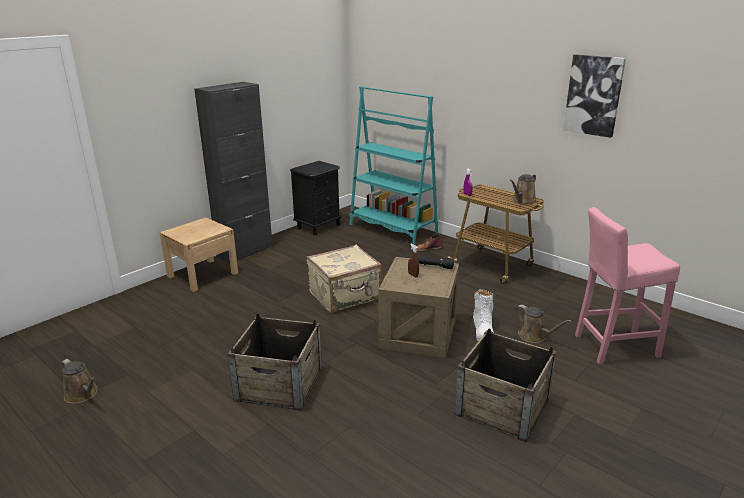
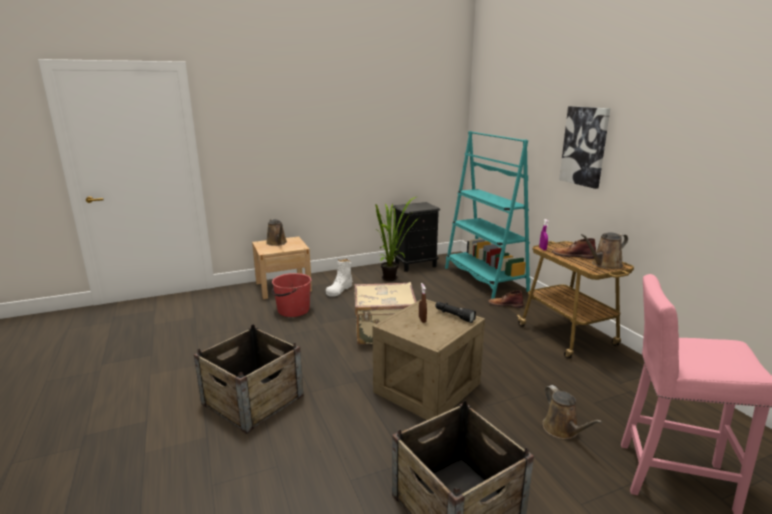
camera: 25 degrees right, 5 degrees down
(83, 394) = (106, 362): brown watering can -> brown watering can (277, 243)
(237, 296) = (293, 310): none -> red bucket
(245, 251) = (333, 274): black cabinet -> none
(309, 244) = (393, 279): none -> potted plant
(483, 330) = (502, 405): white boot -> white boot (339, 290)
(493, 197) = (573, 255): none -> brown boot
(594, 95) = (710, 139): picture -> picture (584, 146)

